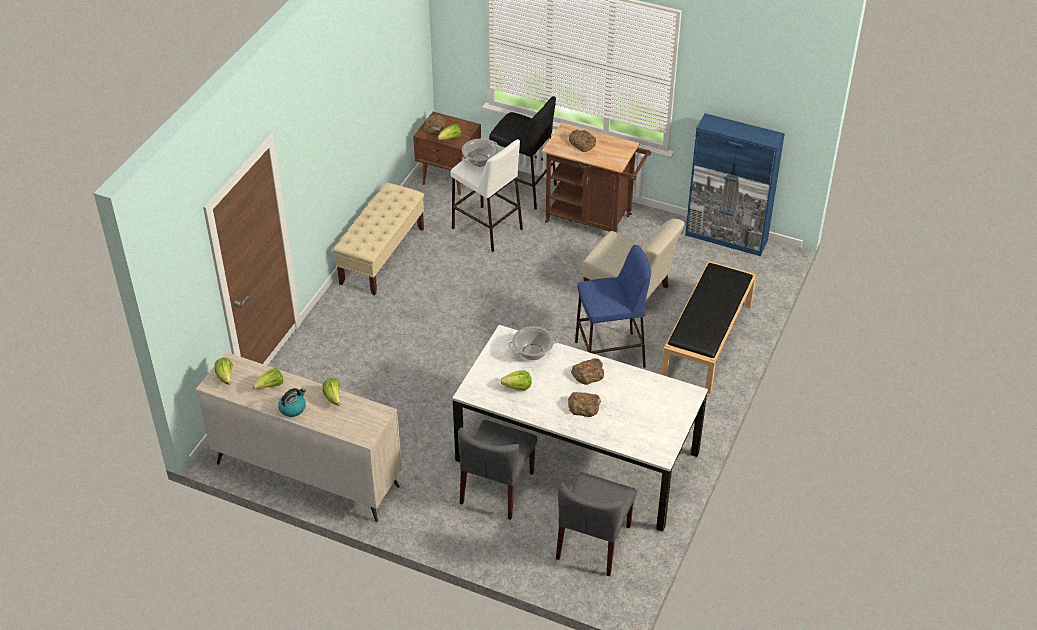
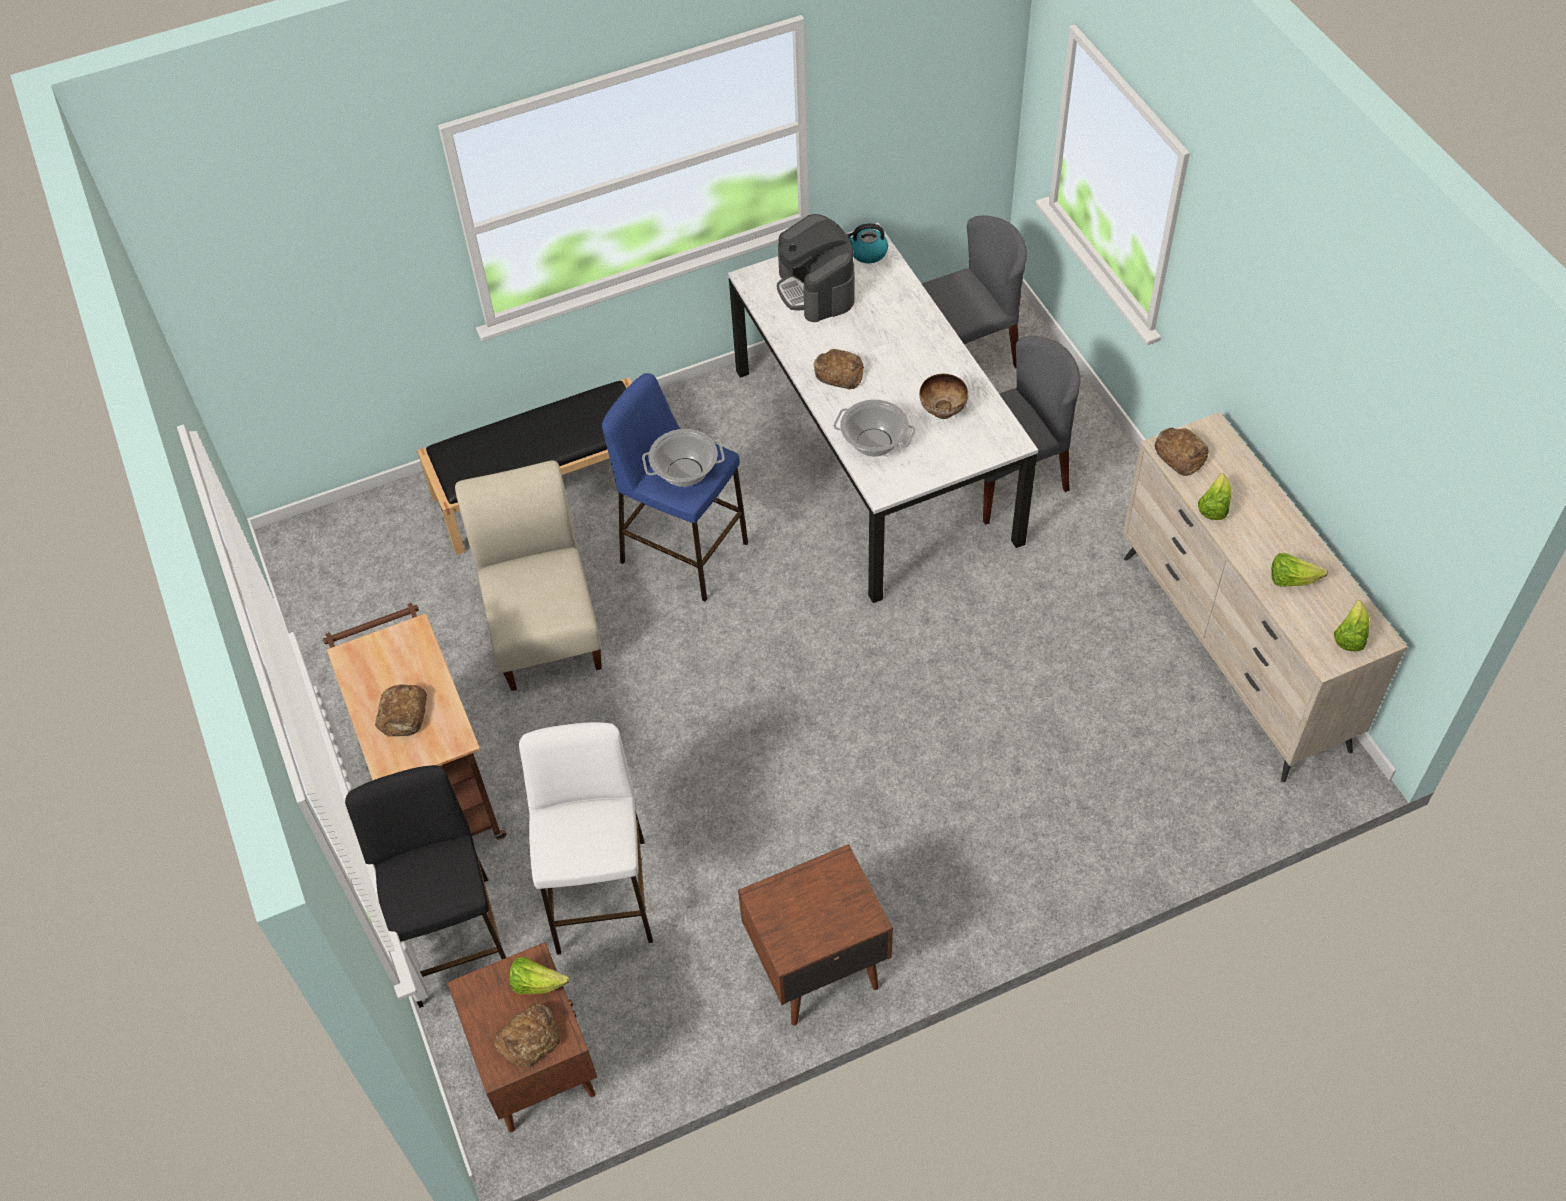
camera: 135 degrees left, 10 degrees up
(293, 408) = (1282, 527): kettle -> kettle (867, 253)
(382, 255) = (815, 969): beige bench -> brown nightstand
(480, 161) = (574, 839): cooking pot -> cooking pot (685, 472)
(517, 387) = (942, 410): lettuce -> bowl
(584, 406) = (890, 339): bread -> bread (1180, 454)
(652, 408) = (816, 289): none -> coffee machine
(726, 238) = (314, 612): blue cabinet -> none

